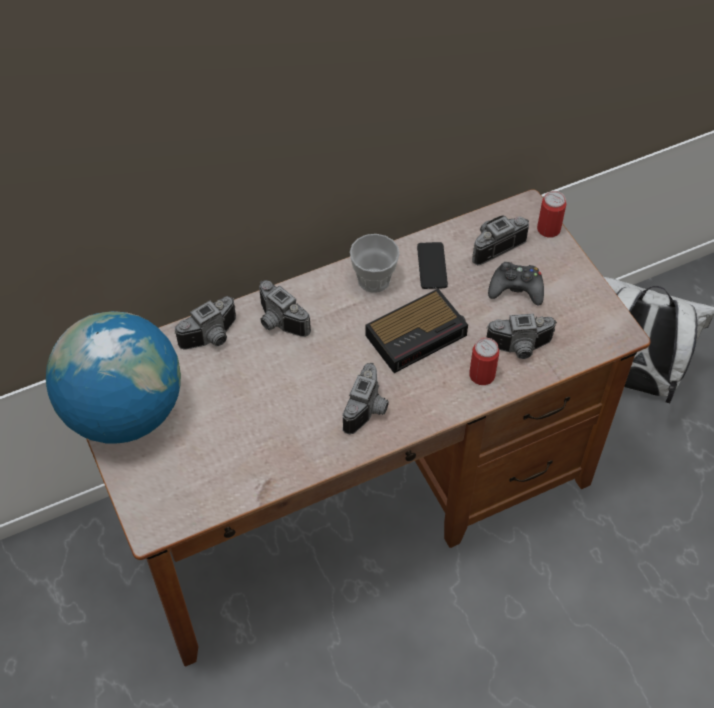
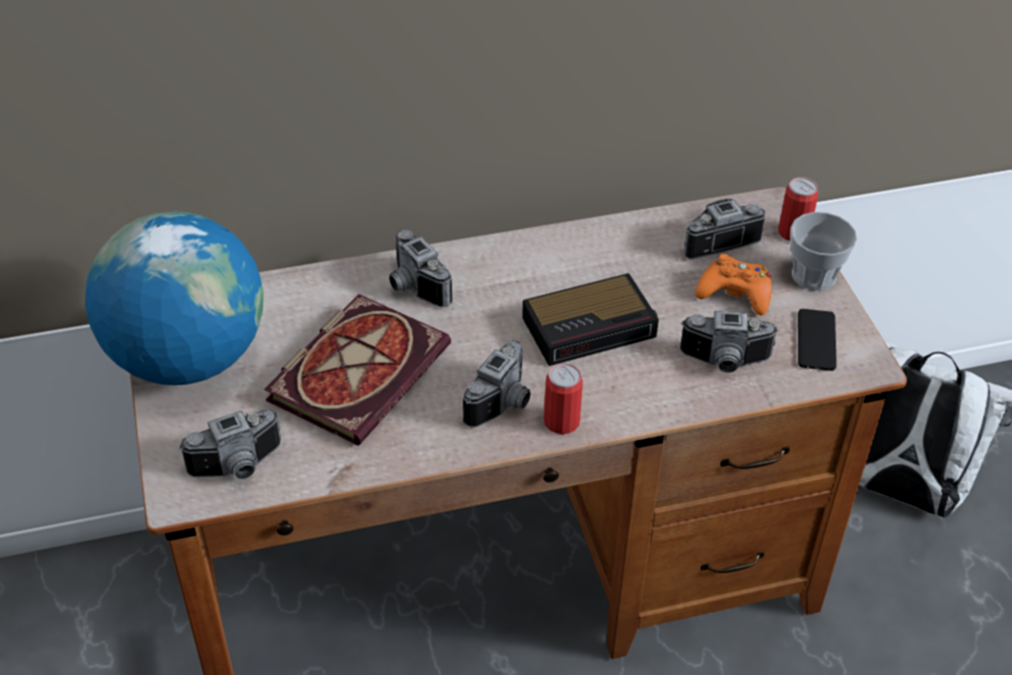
camera: 10 degrees right, 10 degrees down
(213, 338) = (325, 292): camera -> camera (239, 467)
(255, 400) = (359, 369): none -> book
(374, 279) = (549, 257): cup -> cup (813, 276)
(432, 266) = (629, 252): phone -> phone (816, 340)
(482, 375) = (666, 385): can -> can (561, 421)
(516, 289) = (735, 293): black game controller -> orange game controller

